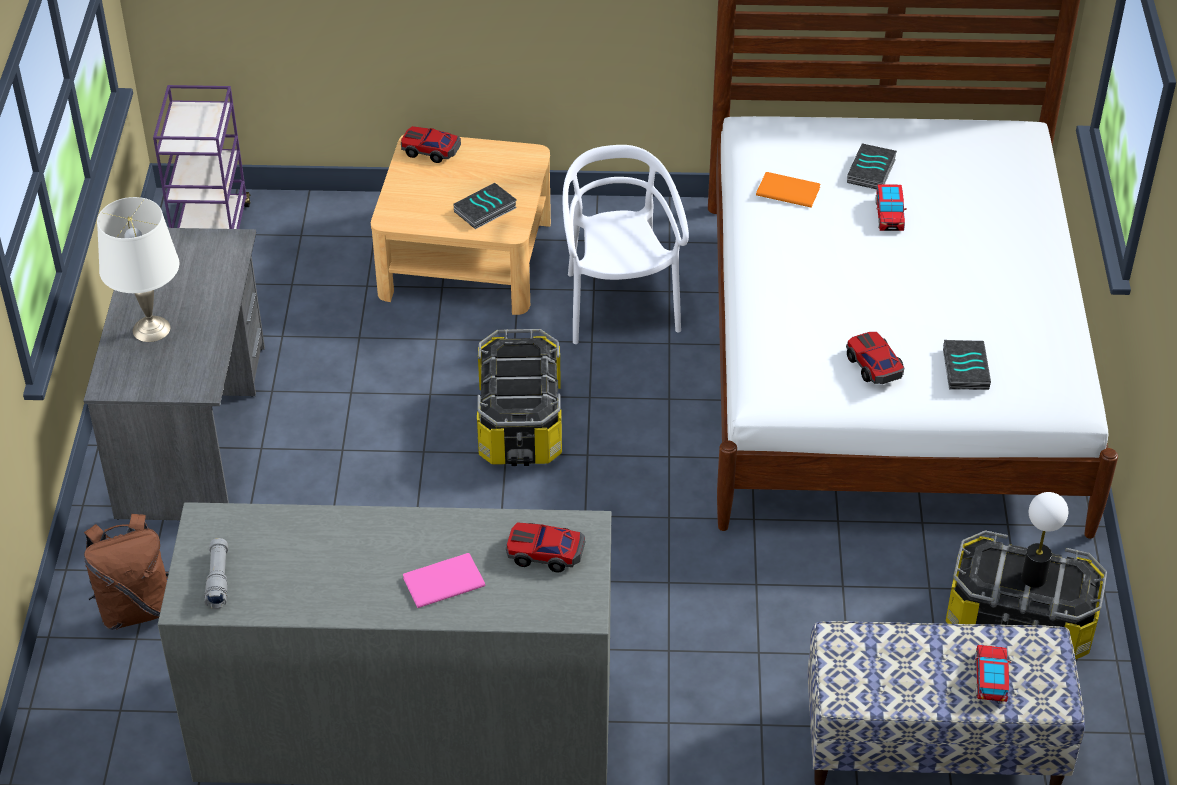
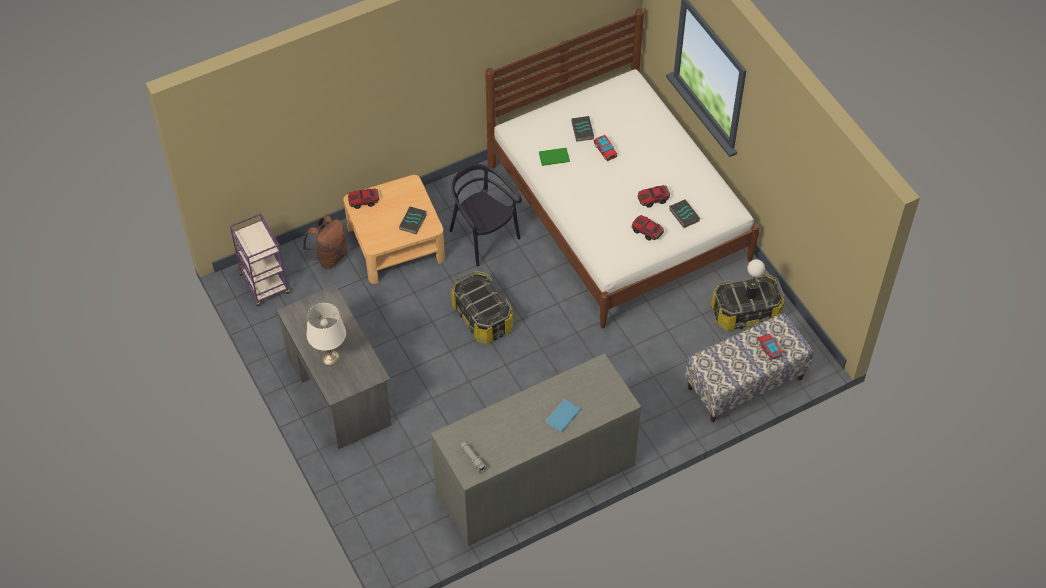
camera: 30 degrees left, 10 degrees up
(135, 608) = (382, 484): brown backpack -> brown backpack (329, 257)
(441, 581) = (561, 416): pink book -> blue book
(545, 553) = (592, 384): toy car -> toy car (653, 198)
(618, 305) = (483, 237): white chair -> black chair
(787, 190) = (553, 157): orange book -> green book

